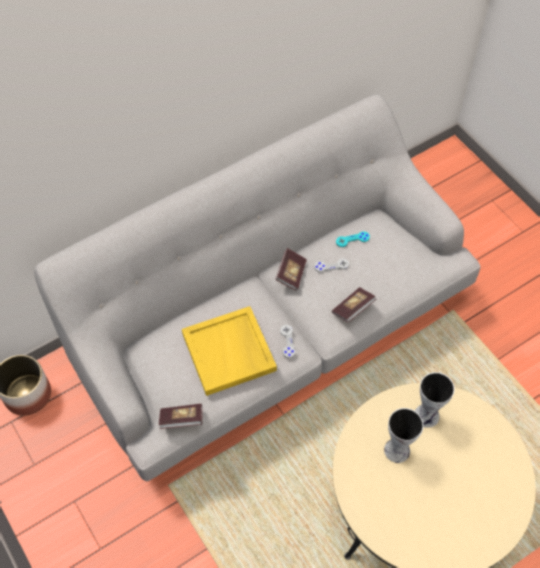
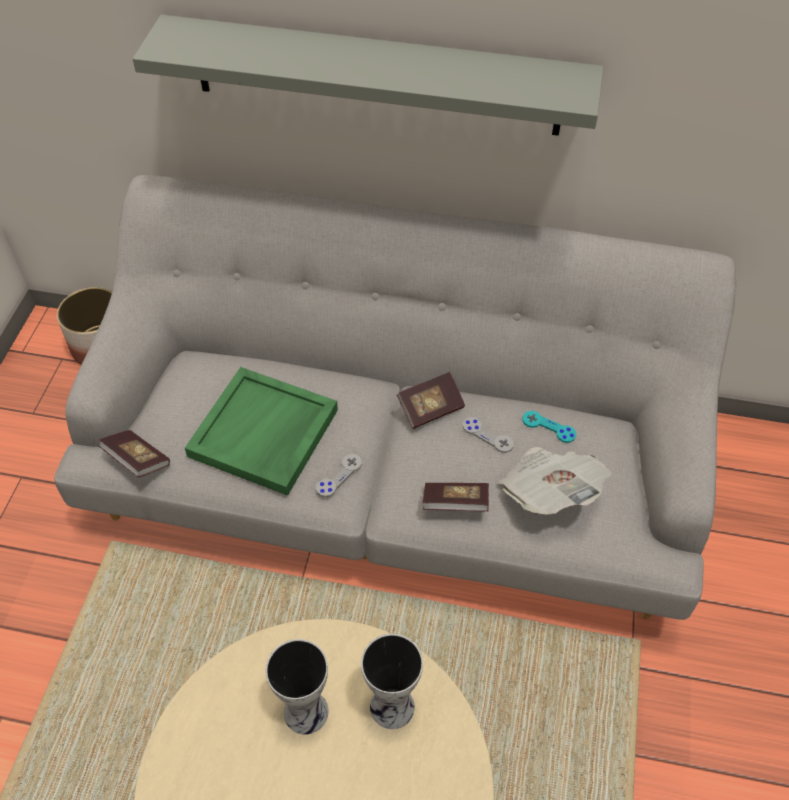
camera: 45 degrees right, 5 degrees down
(175, 116) = (376, 76): none -> grey shelf
(229, 352) = (264, 434): yellow tray -> green tray
(385, 269) = (549, 492): none -> newspaper

